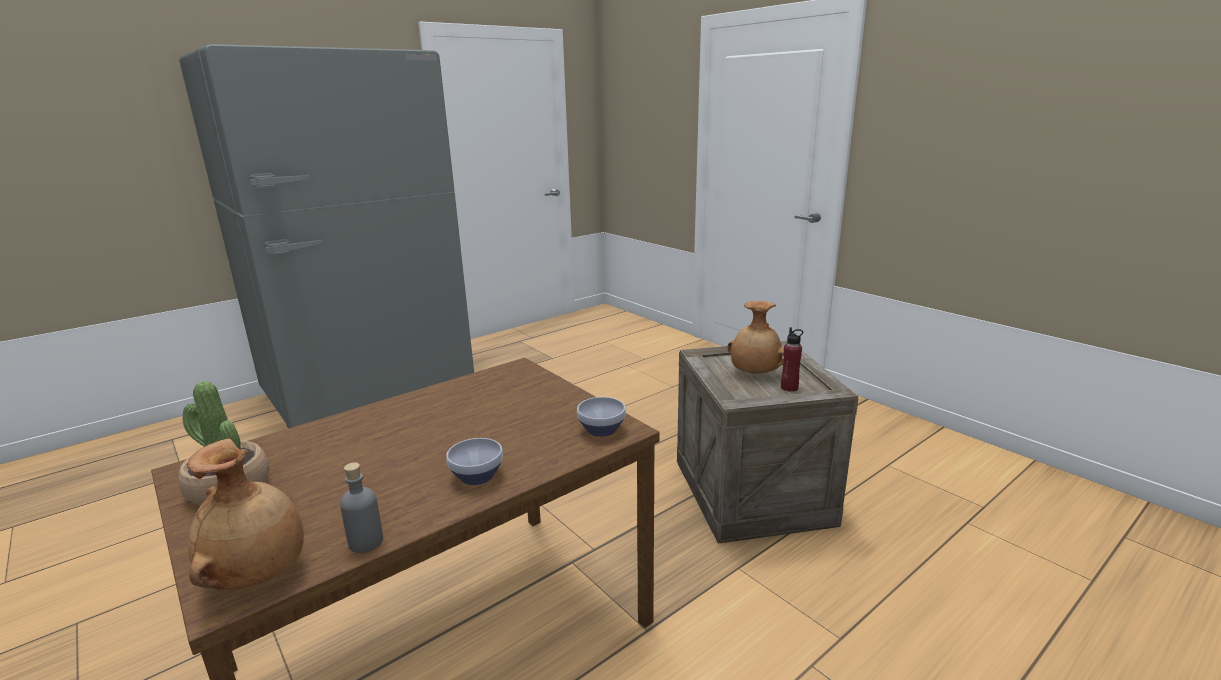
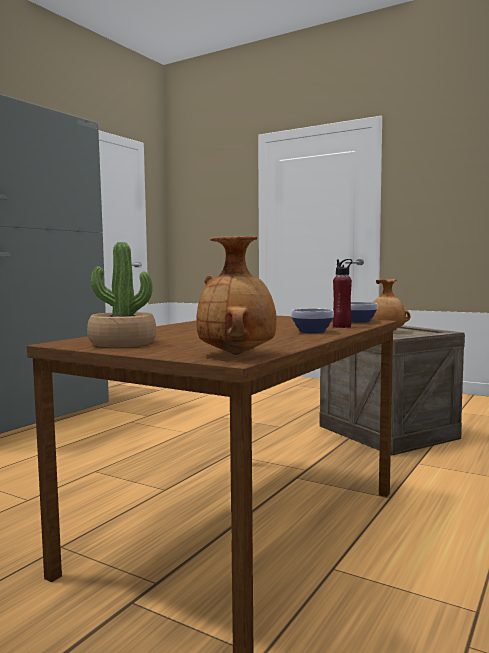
camera: 20 degrees left, 15 degrees down
(366, 542) = (289, 345): grey bottle -> none
(789, 387) = (417, 334): red bottle -> red bottle (342, 326)

